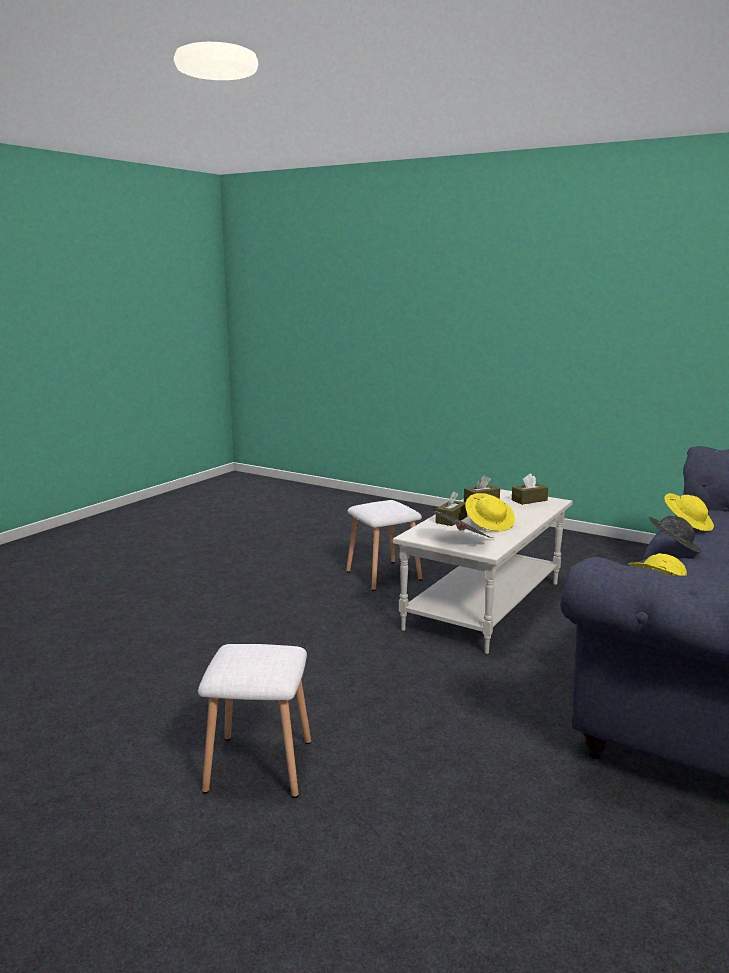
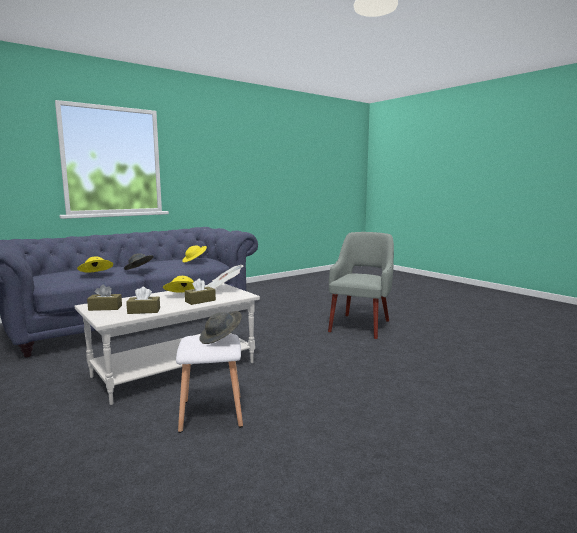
camera: 160 degrees left, 5 degrees down
(257, 766) = (360, 325): white stool -> grey armchair
(375, 508) = (221, 338): none -> grey hat

